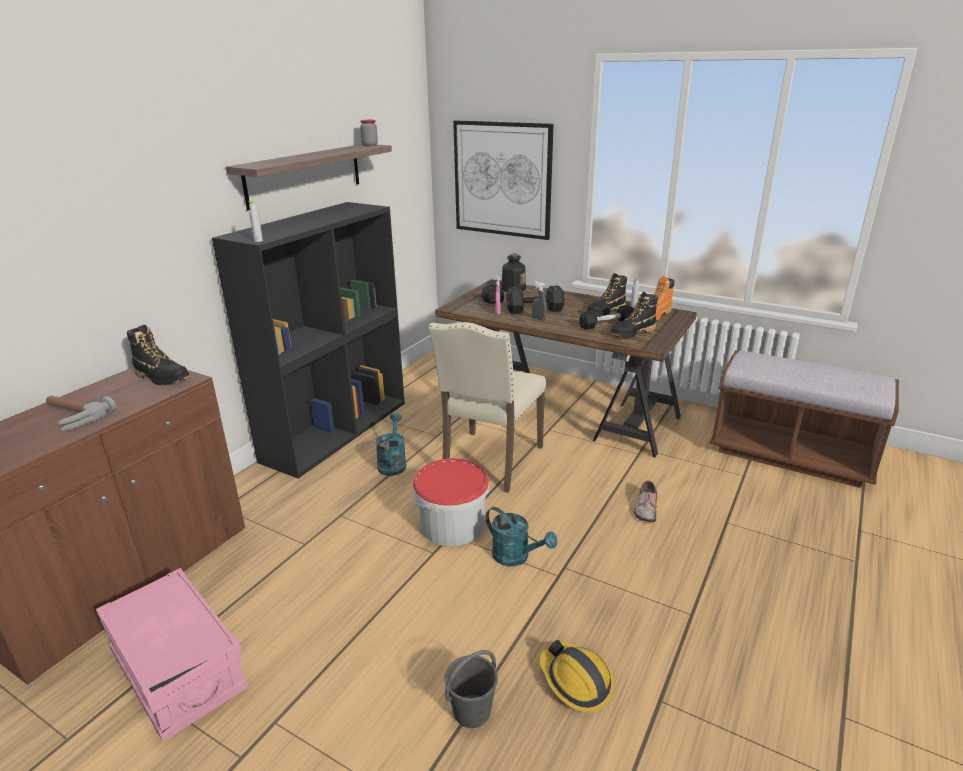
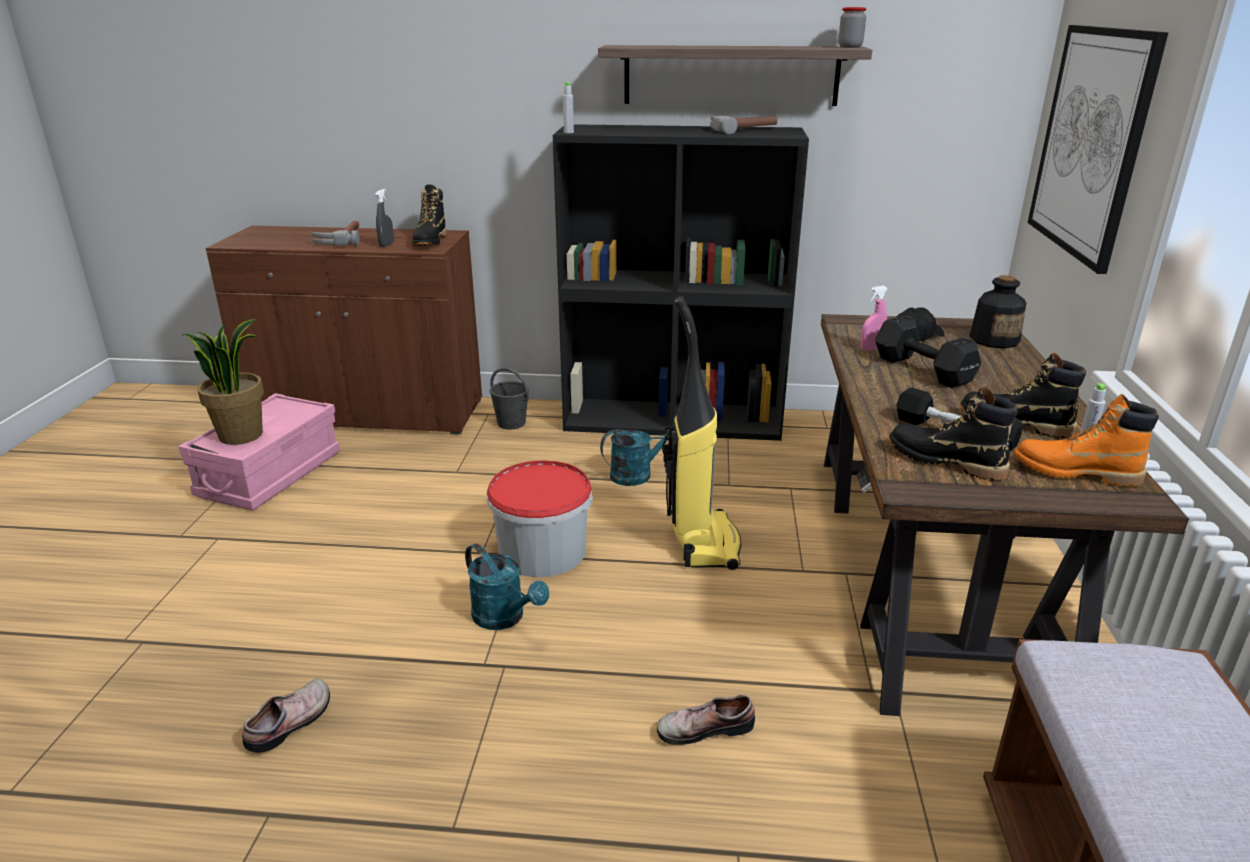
camera: 65 degrees right, 0 degrees up
(171, 644) = (241, 435): none -> potted plant
(332, 211) = (741, 129): none -> hammer
(472, 711) = (238, 650): grey bucket -> grey bucket (512, 423)
(490, 462) = (703, 542): beige chair -> vacuum cleaner
(516, 557) = (505, 618): turquoise watering can -> turquoise watering can turned 60 degrees counterclockwise
(539, 319) = (888, 379): grey spray bottle -> grey spray bottle (386, 245)
(575, 681) = (292, 722): hard hat -> shoe

